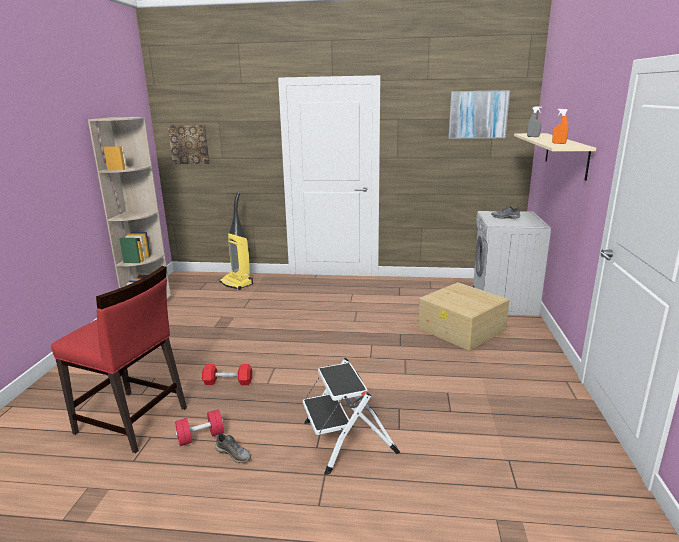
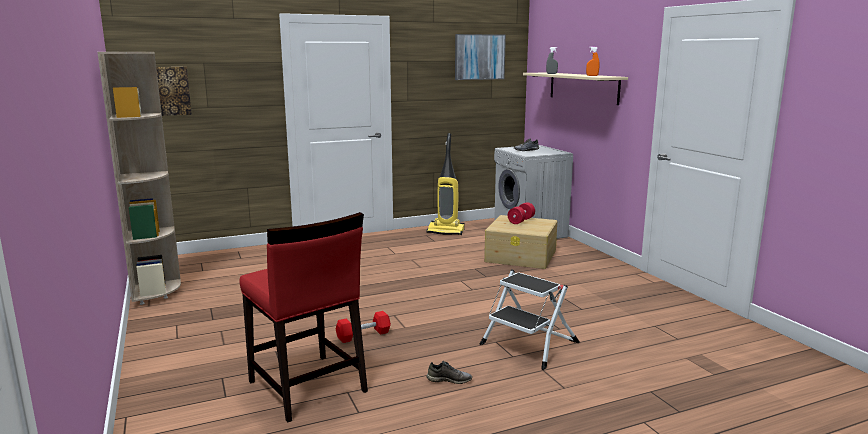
camera: 30 degrees left, 5 degrees down
(132, 421) = (307, 387): red chair -> red chair turned 60 degrees clockwise
(201, 437) = (400, 378): red dumbbell -> red dumbbell (521, 221)
(237, 283) = (243, 258): vacuum cleaner -> vacuum cleaner (446, 231)

